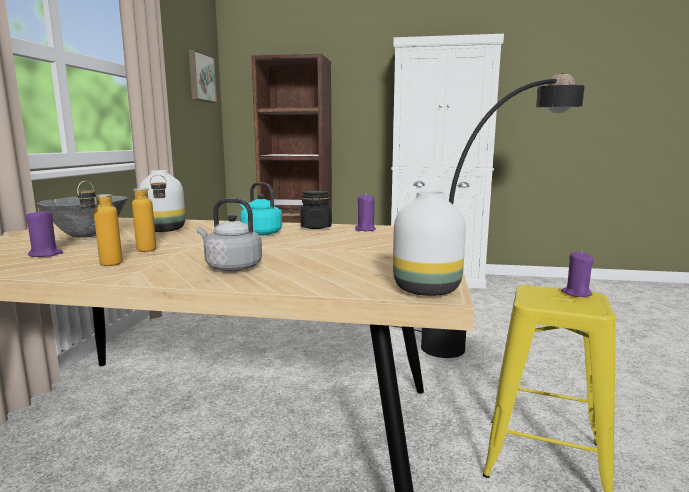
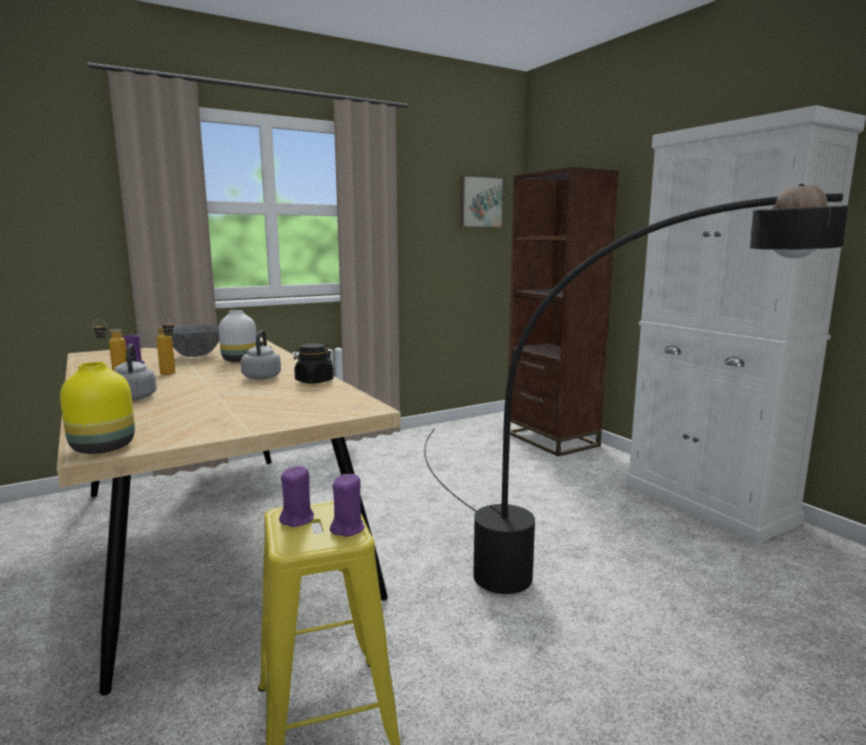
camera: 50 degrees right, 0 degrees up
(260, 233) = (262, 377): turquoise kettle -> grey kettle
(365, 229) = (327, 393): purple candle -> purple candle (297, 519)
(425, 290) = (101, 448): white vase -> yellow vase

